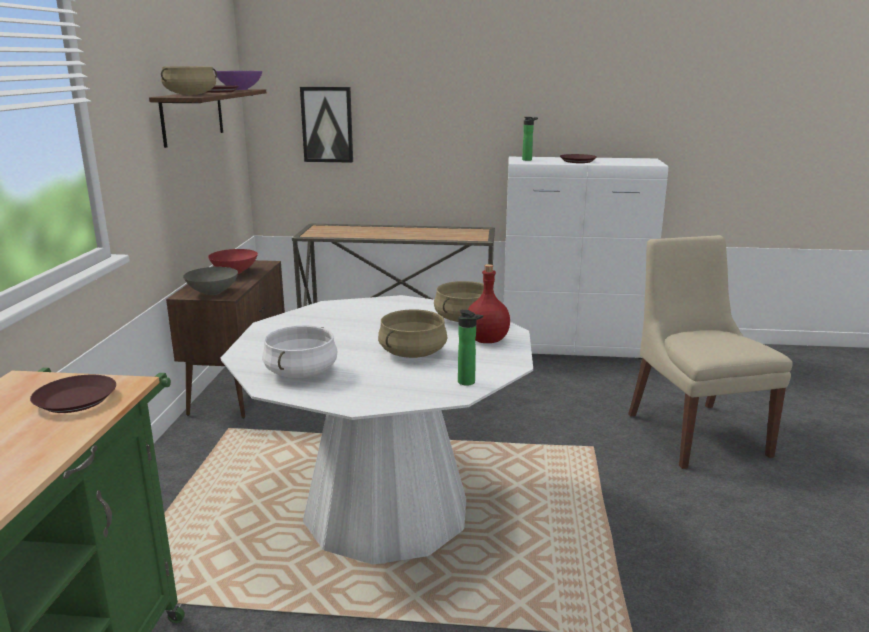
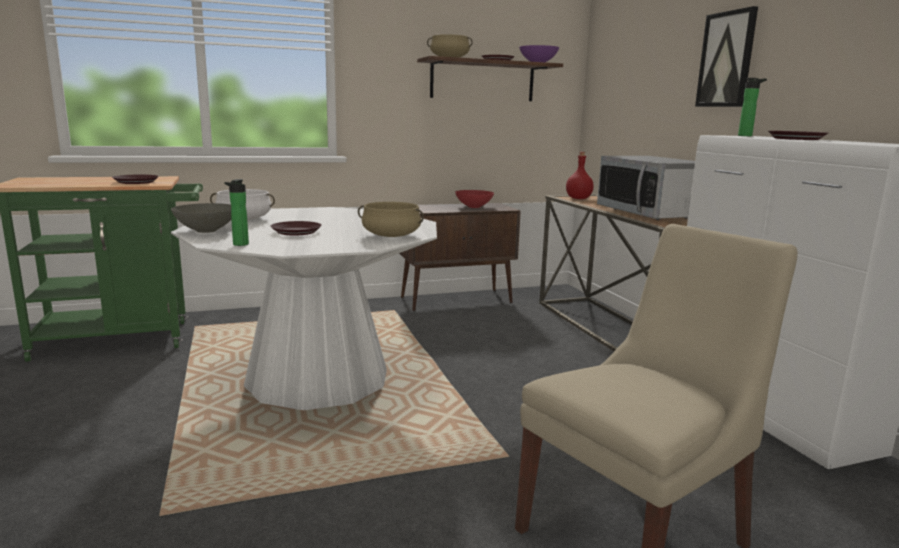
camera: 65 degrees right, 5 degrees down
(212, 292) = (423, 208): grey bowl -> grey bowl (207, 230)
(327, 124) = (625, 100): picture -> picture (726, 59)
(413, 353) = (296, 232): beige cooking pot -> brown plate
(429, 232) = (649, 213): none -> microwave
(486, 340) = (341, 243): red bottle -> red bottle (578, 198)

